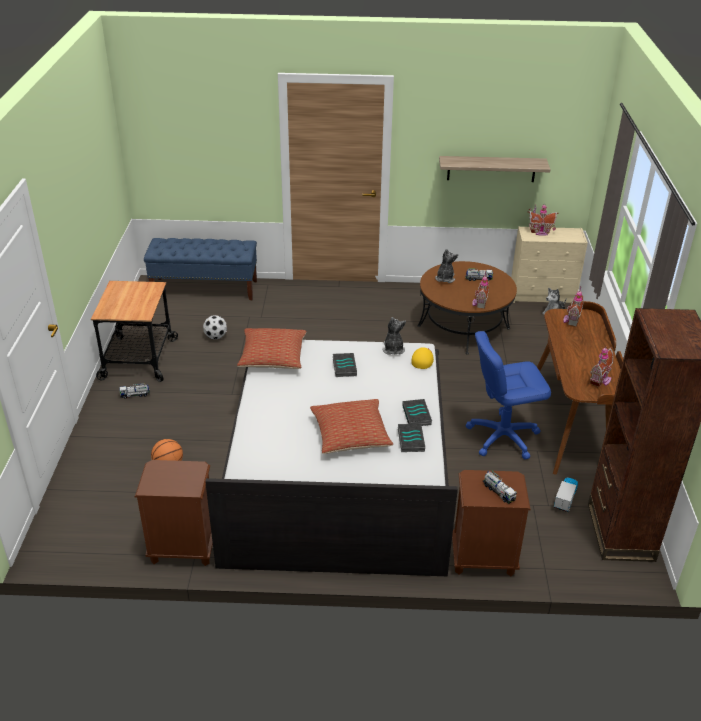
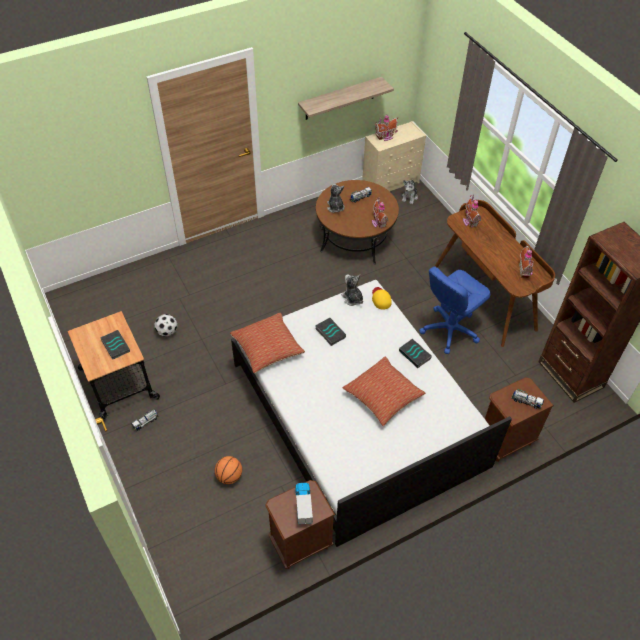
camera: 30 degrees left, 15 degrees up
(205, 289) = (117, 284): blue bench -> none
(410, 440) = (427, 380): book -> book (115, 346)
(565, 499) = (522, 365): toy truck -> toy truck (303, 506)

